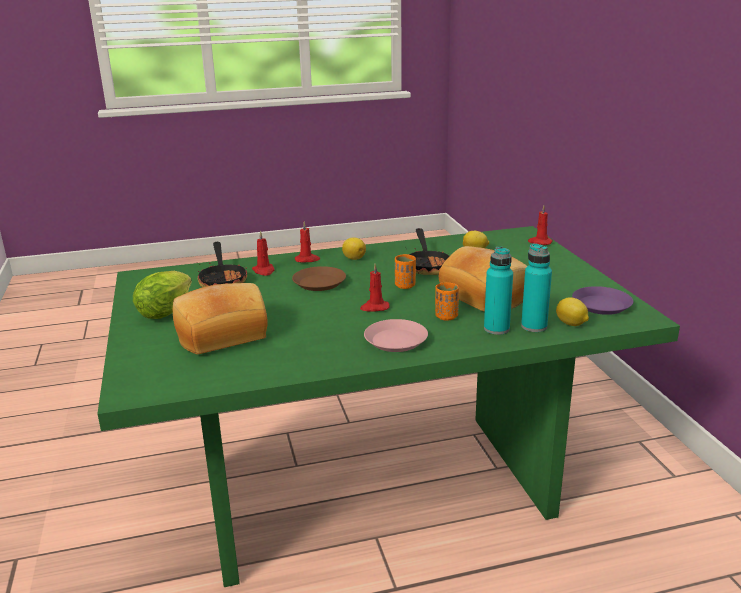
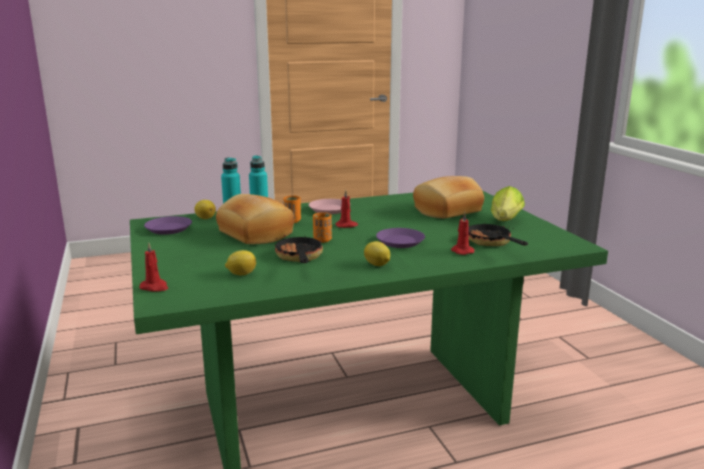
camera: 175 degrees right, 5 degrees down
(307, 259) = (426, 263): red candle -> none
(319, 283) = (400, 241): brown plate -> purple plate

